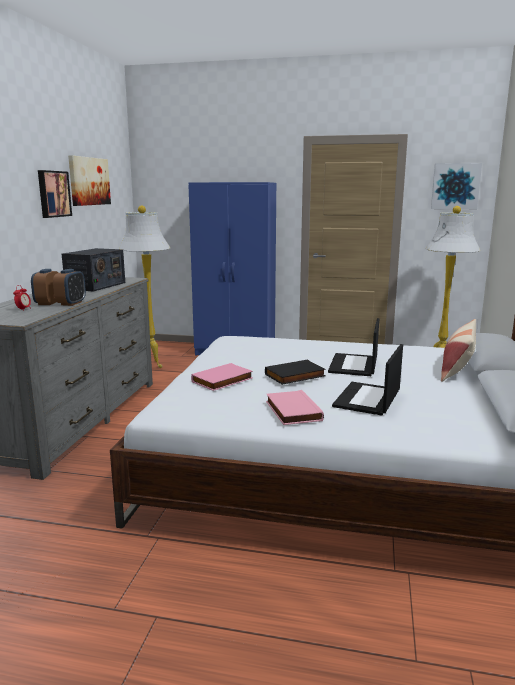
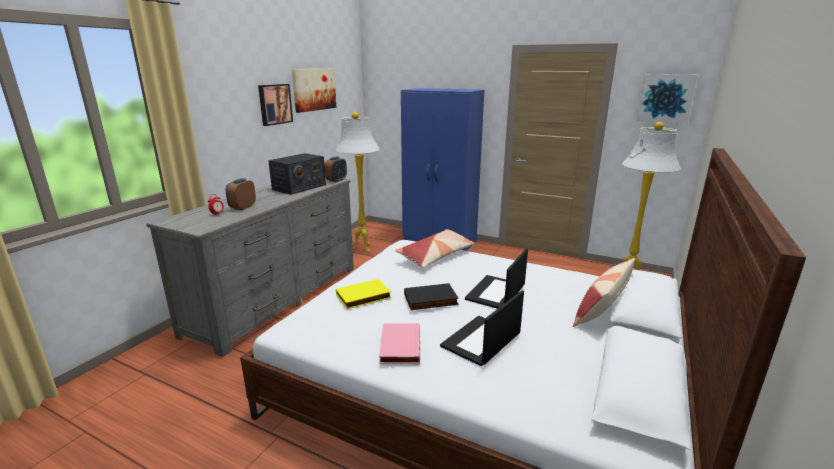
camera: 15 degrees right, 5 degrees up
(71, 303) = (260, 209): alarm clock -> alarm clock (336, 180)
(223, 380) = (363, 297): pink book -> yellow book
(272, 344) = (436, 256): none -> pillow

